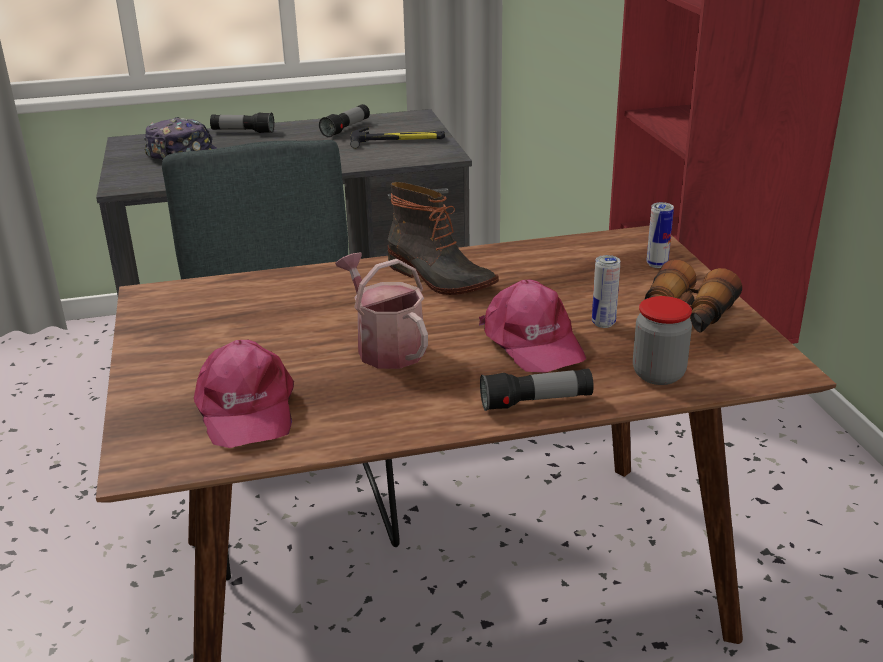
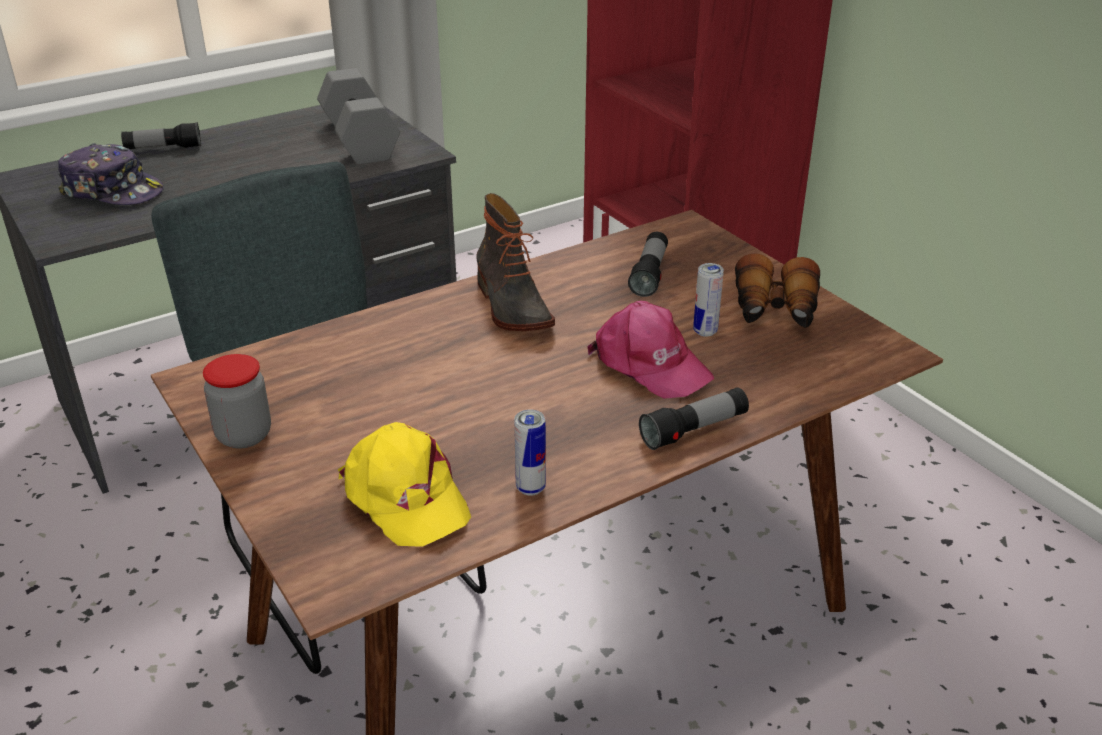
camera: 20 degrees left, 5 degrees up
(245, 408) = (405, 497): pink cap -> yellow cap
(346, 129) = (287, 131): flashlight -> flashlight (649, 274)
(385, 347) = (506, 396): watering can -> none
(398, 140) = (357, 140): hammer -> grey dumbbell
(439, 278) = (510, 306): boot -> boot turned 45 degrees clockwise
(657, 264) = (716, 256): can -> can (530, 488)
(658, 374) = (787, 378): jar -> jar (244, 435)

